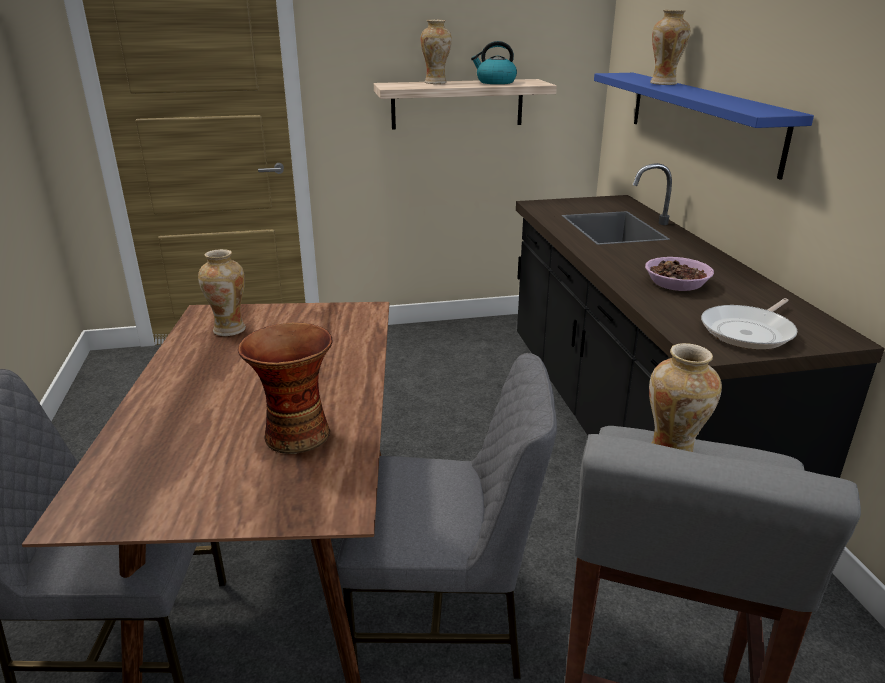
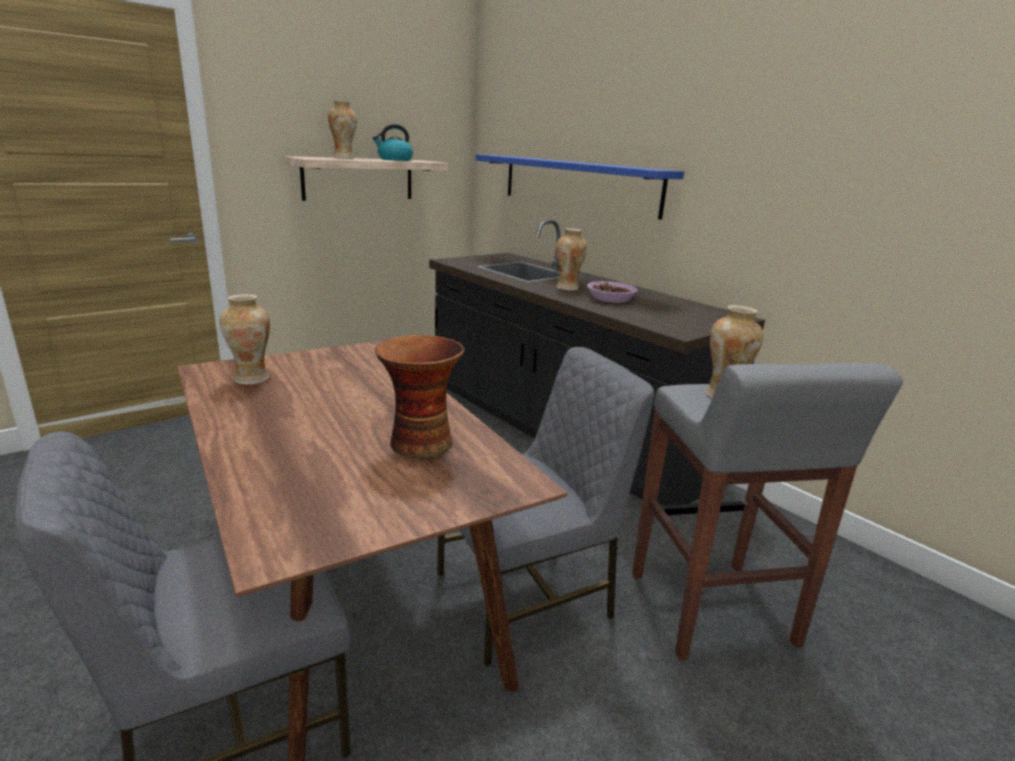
camera: 30 degrees left, 5 degrees down
(664, 83) = (545, 159): vase -> vase (568, 288)
(749, 332) = (688, 320): frying pan -> none

